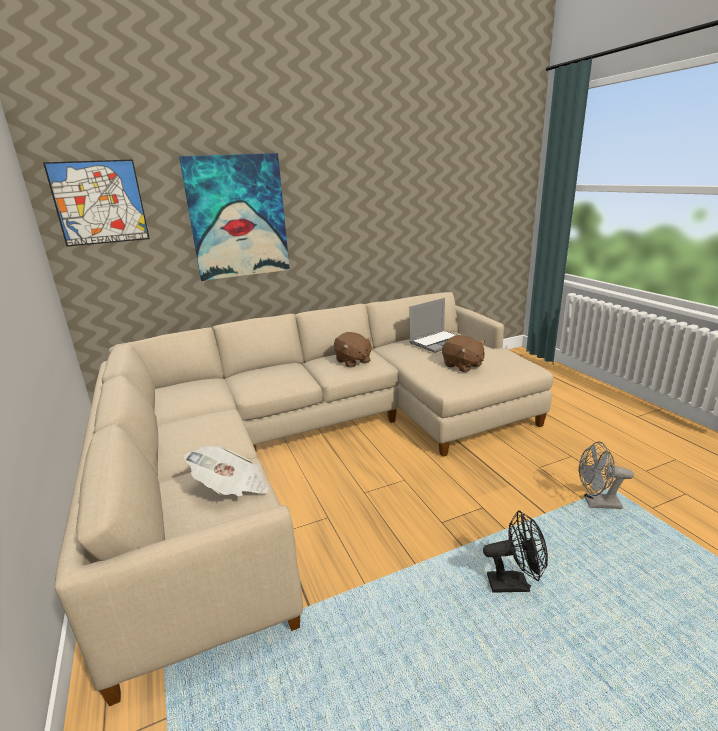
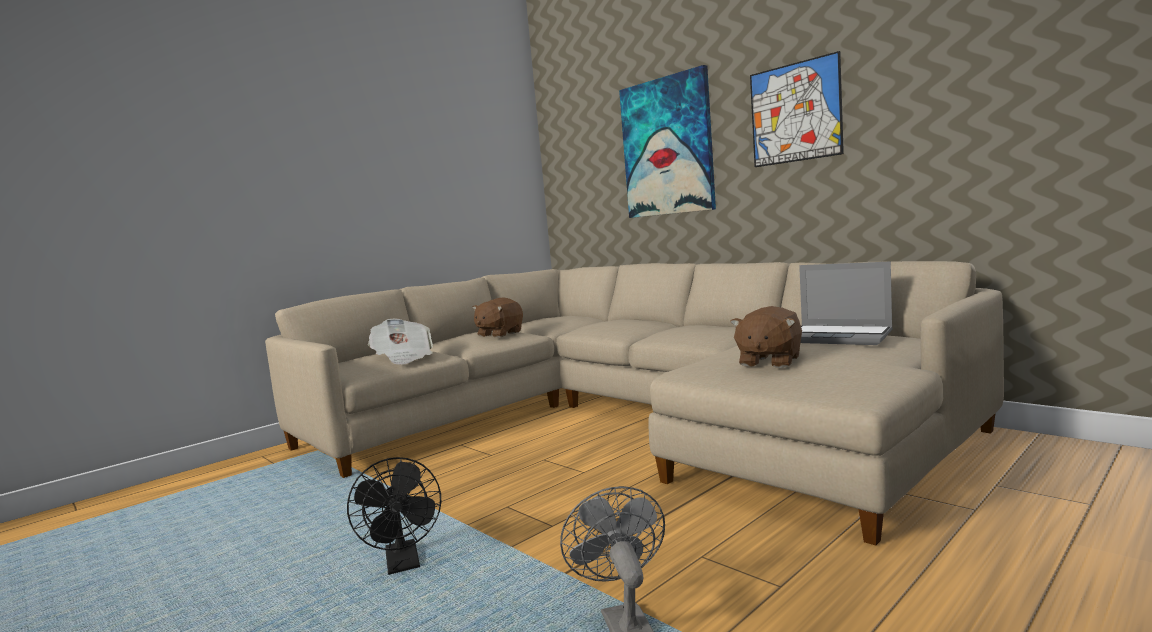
camera: 70 degrees right, 15 degrees down
(99, 203) = (571, 143): picture -> picture (795, 113)
(353, 361) = (699, 331): brown plush toy -> brown plush toy (499, 334)

